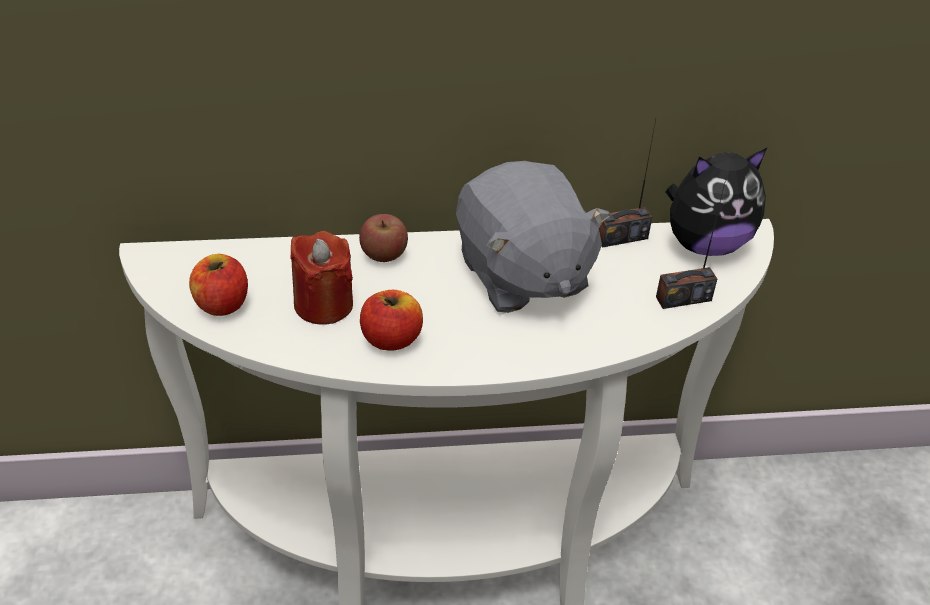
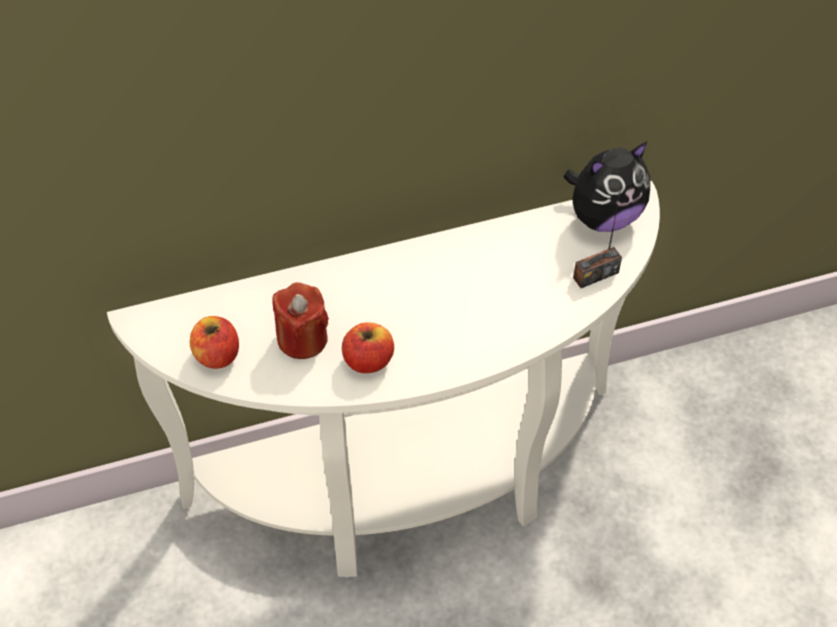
camera: 10 degrees left, 10 degrees up
(384, 254) = (338, 279): apple -> none
(521, 275) = (458, 278): grey plush toy -> none
(621, 237) = (533, 224): radio -> none

